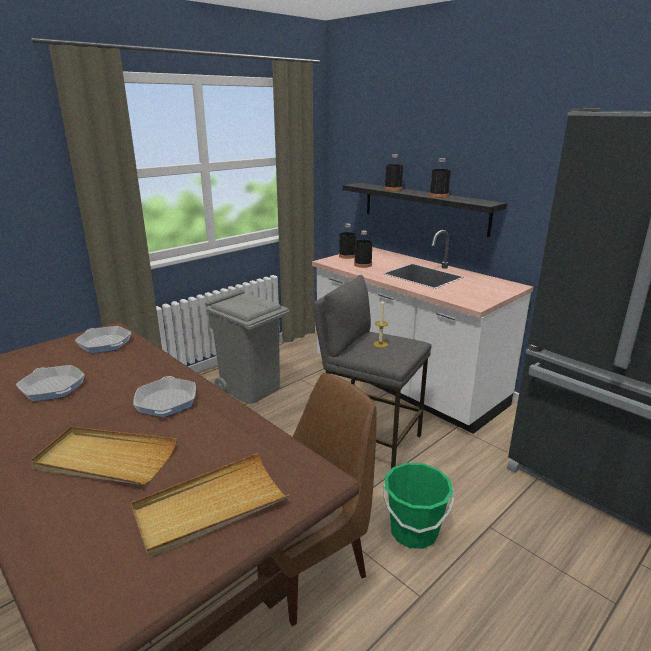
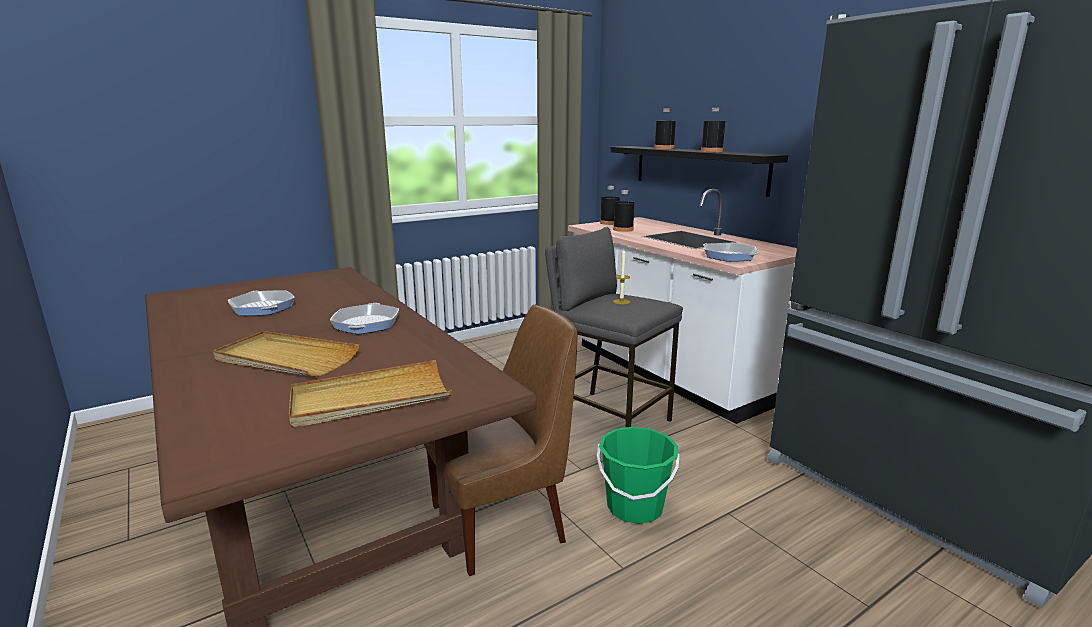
camera: 10 degrees right, 5 degrees down
(104, 343) = (328, 281): frying pan -> frying pan (729, 256)
(251, 388) = (492, 363): grey trash can -> none

